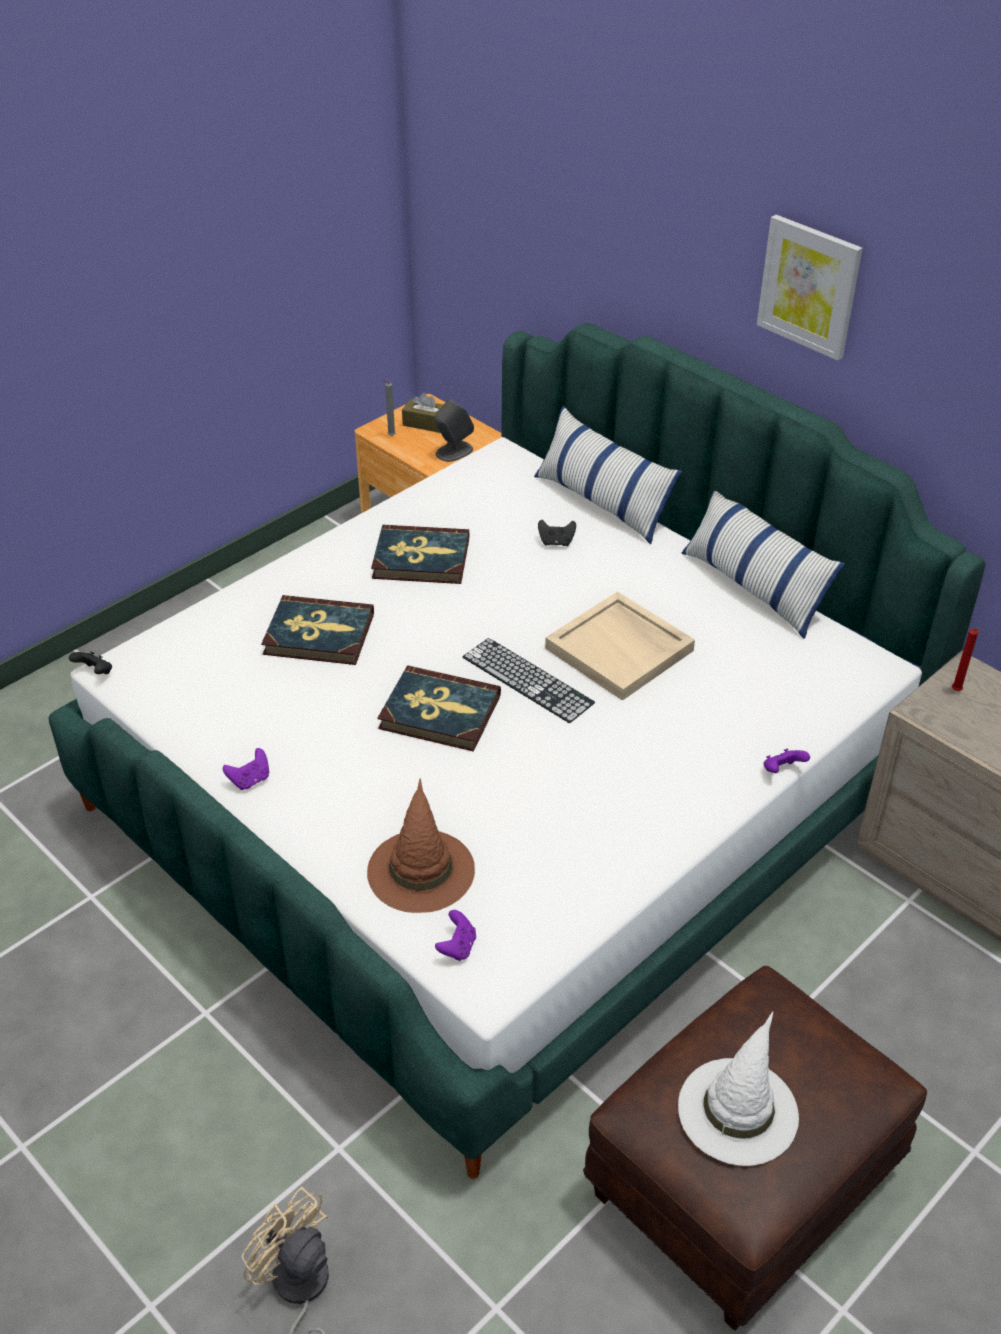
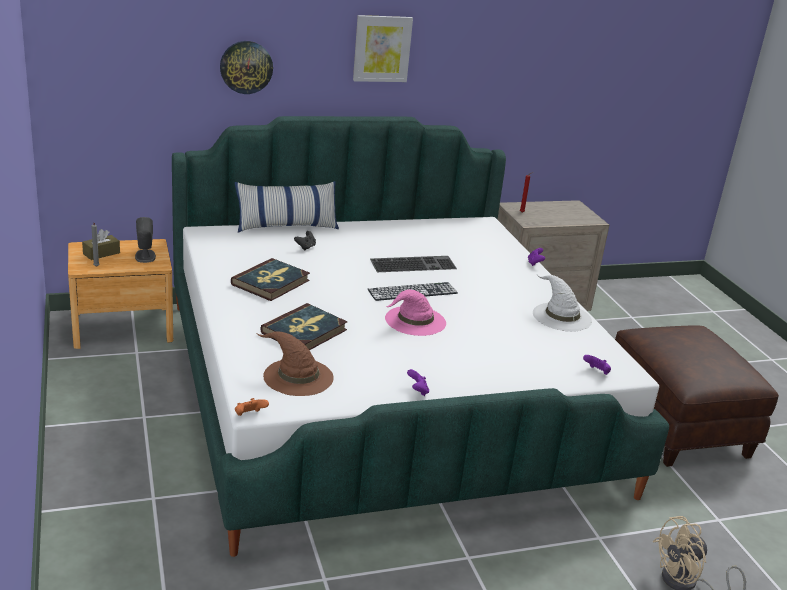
camera: 65 degrees left, 15 degrees down
(95, 673) = (249, 416): black game controller -> orange game controller
(420, 869) = (533, 364): brown hat -> brown hat (297, 376)
(439, 712) = (415, 321): book -> pink hat
(620, 649) = (413, 264): beige tray -> keyboard
(621, 243) = (246, 67): none -> wall clock
(738, 1108) = (705, 359): white hat -> white hat (561, 316)
(754, 587) = (401, 222): pillow -> none

